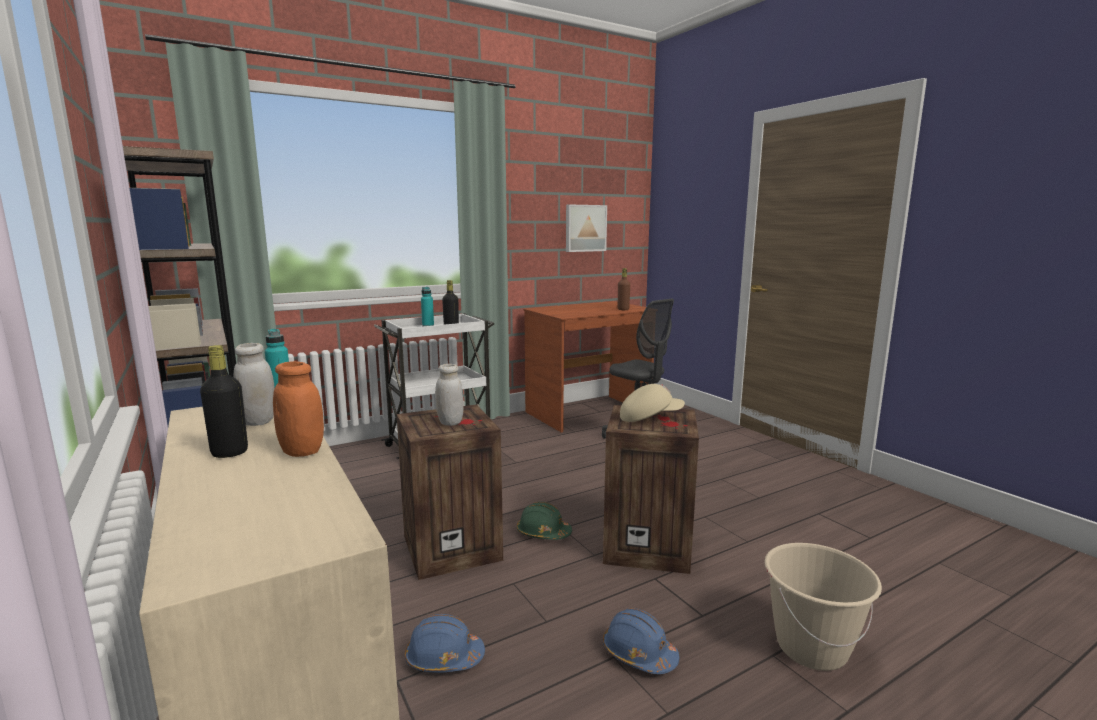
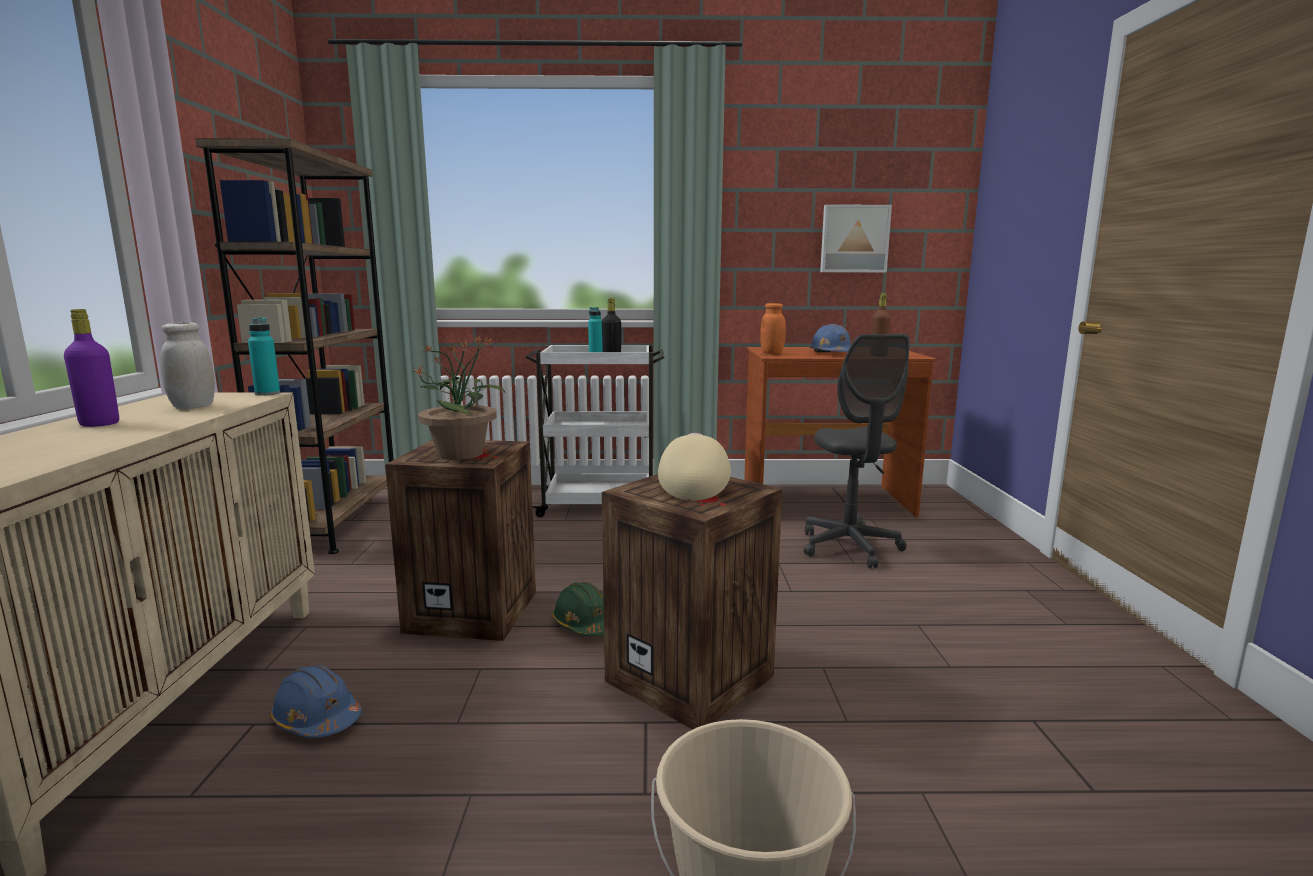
camera: 30 degrees right, 0 degrees up
(229, 453) = (99, 424): black bottle -> purple bottle
(302, 451) = (141, 431): orange jar -> orange jar (772, 353)
(450, 422) = (461, 453): white jar -> potted plant
(638, 654) = (502, 804): blue hard hat -> blue hard hat (831, 354)
(649, 418) = (693, 487): beige cap -> beige cap turned 105 degrees counterclockwise

